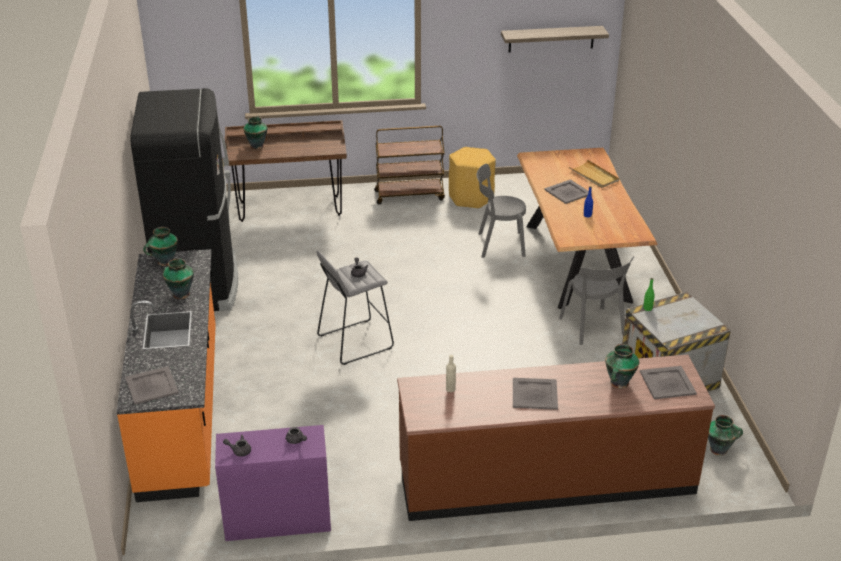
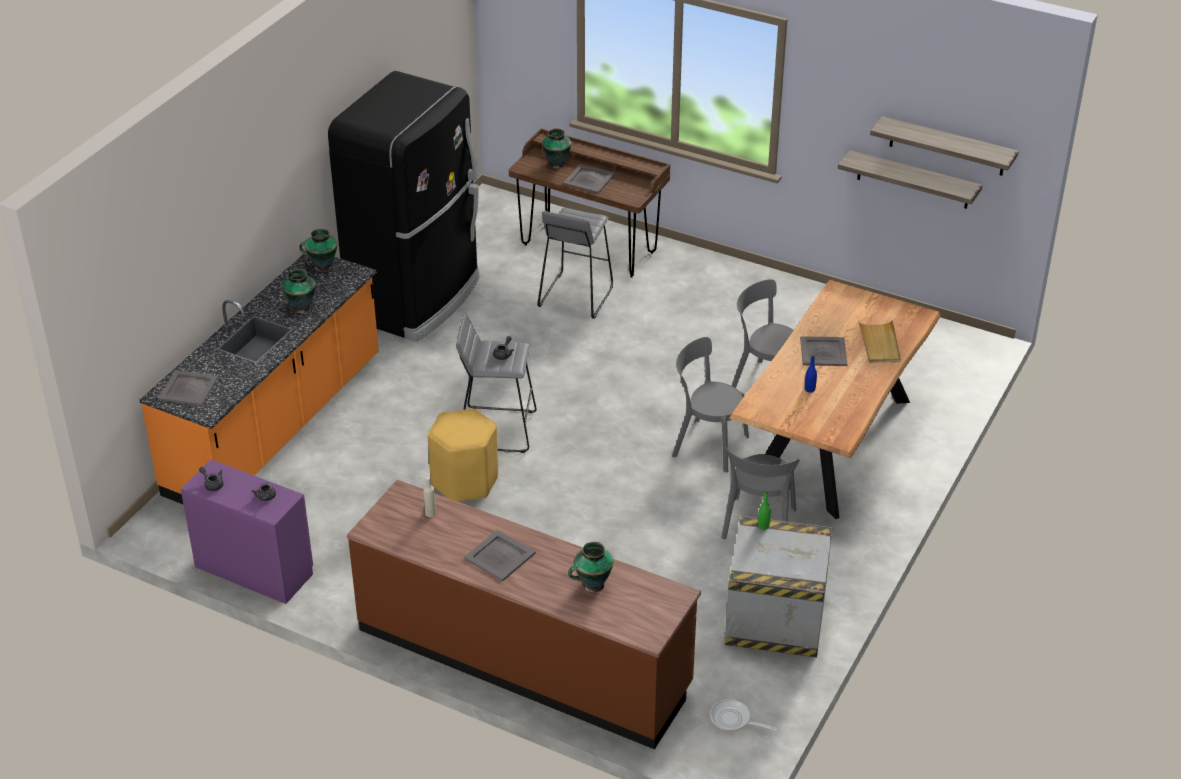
camera: 35 degrees right, 5 degrees up
(314, 240) = (575, 297): none -> grey stool
(409, 195) = (734, 282): brown cart -> none
(471, 198) = (799, 313): yellow stool -> yellow stool (465, 481)
(505, 294) = (707, 444): none -> grey chair
(527, 73) = (913, 180): none -> shelf
(667, 383) = (640, 609): grey tray -> grey tray (588, 179)
(719, 450) = (733, 720): vase -> frying pan

